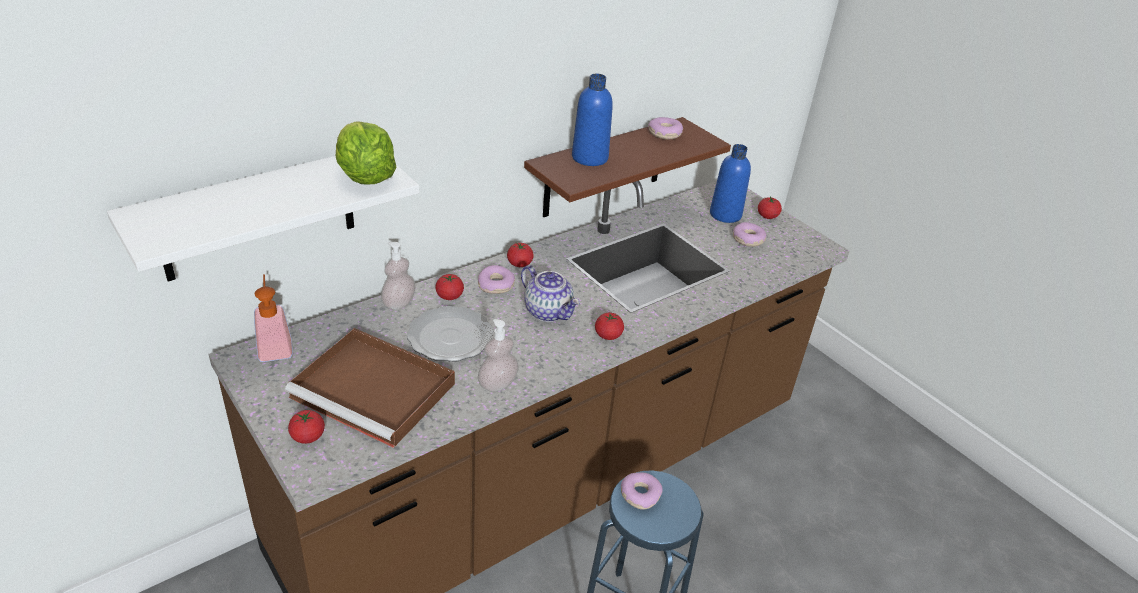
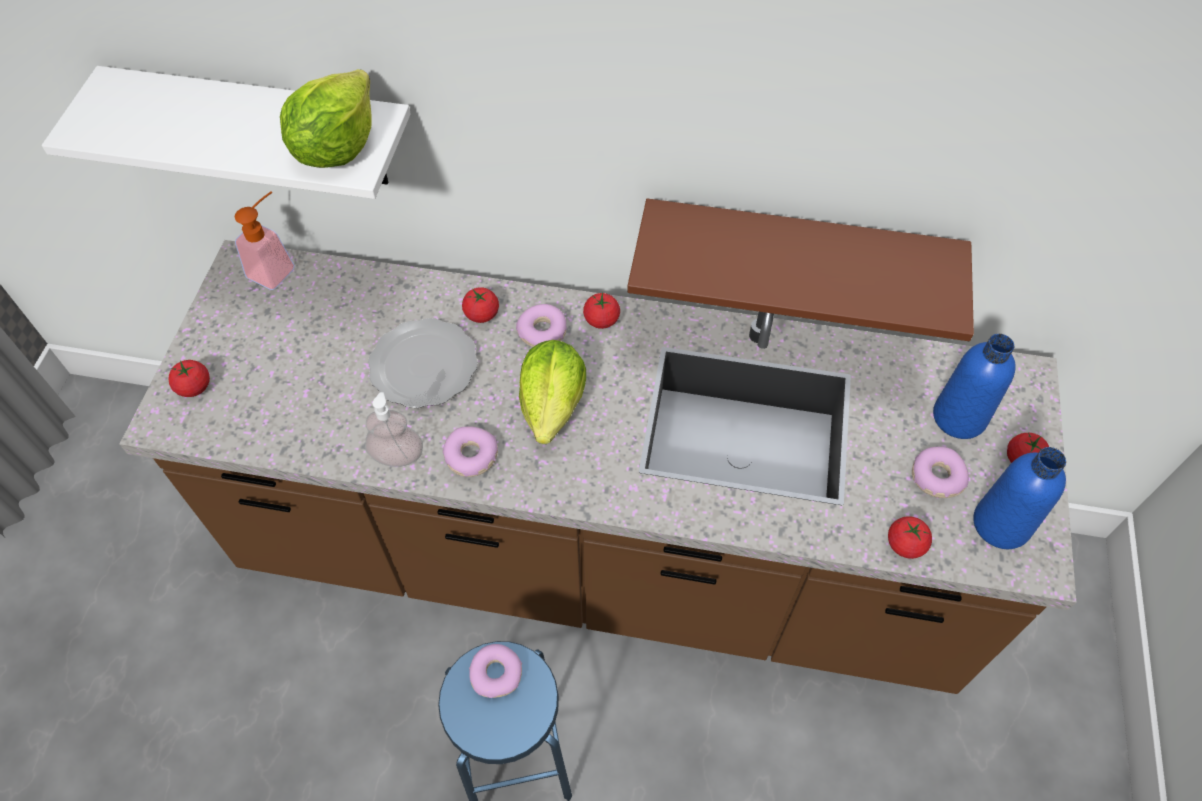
camera: 50 degrees right, 20 degrees up
(376, 391) = (294, 380): brown tray -> none
(399, 303) = (427, 290): soap dispenser -> none
(549, 311) = (553, 405): teapot -> lettuce
(589, 158) = (732, 240): blue bottle -> blue bottle (1001, 524)
(608, 335) = (574, 483): tomato -> tomato (905, 544)
(665, 134) = (896, 258): donut -> donut (471, 456)

